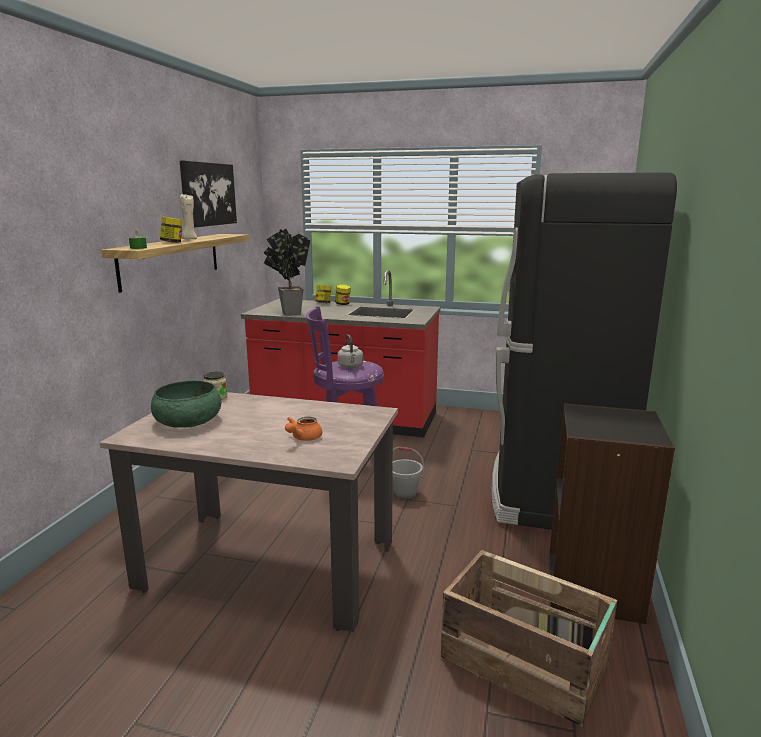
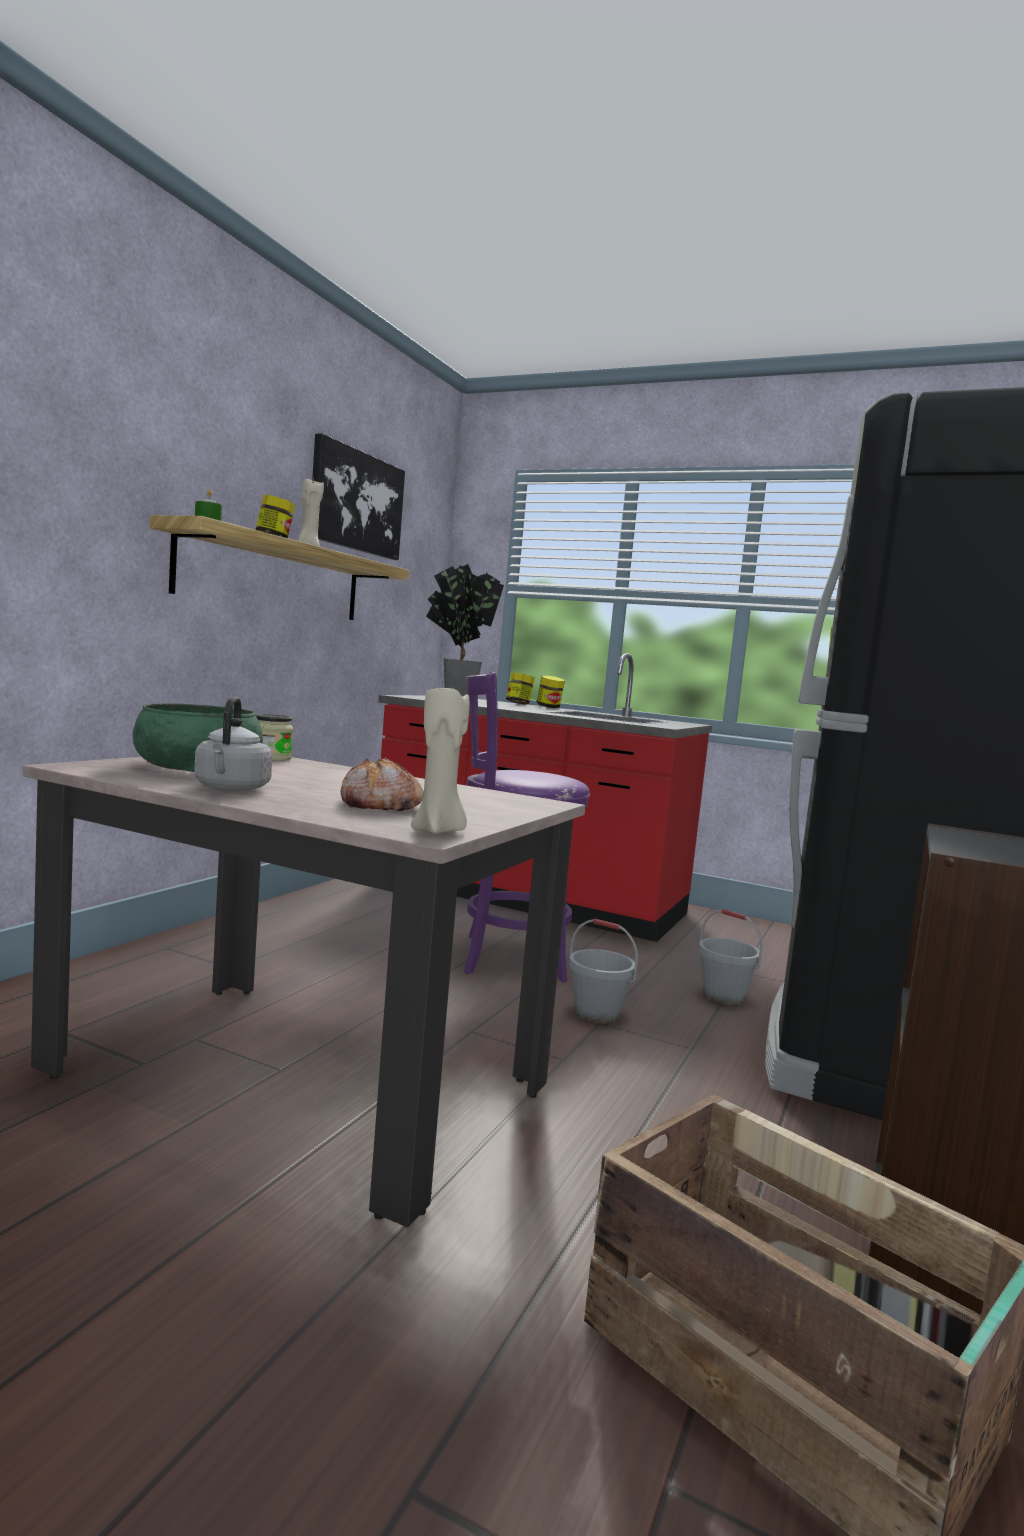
camera: 10 degrees right, 10 degrees down
(303, 438) = (379, 805): orange teapot -> bread
(344, 457) = (438, 831): none -> beige candle
(350, 366) = (532, 775): grey kettle -> grey kettle (231, 789)
(466, 469) = (724, 996): none -> grey bucket

